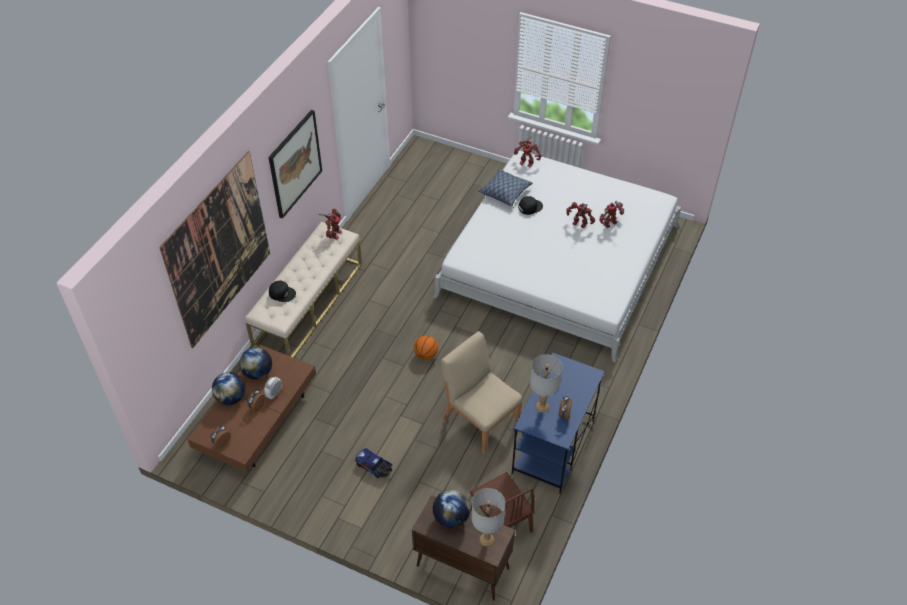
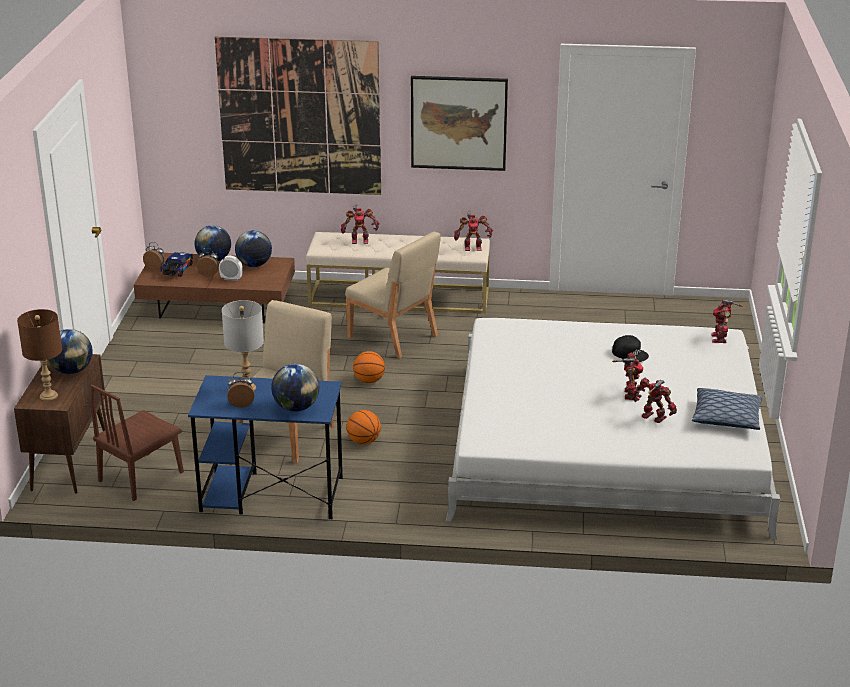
camera: 70 degrees right, 20 degrees down
(282, 293) = (360, 240): black cap -> toy robot
(369, 324) = (393, 337): none -> beige chair
(374, 467) = (186, 382): toy truck -> toy truck (176, 271)
(486, 539) = (48, 396): grey table lamp -> brown table lamp
(504, 191) = (644, 333): pillow -> pillow (726, 417)
(506, 379) = (364, 441): none -> basketball
(580, 385) = (296, 407): none -> globe

